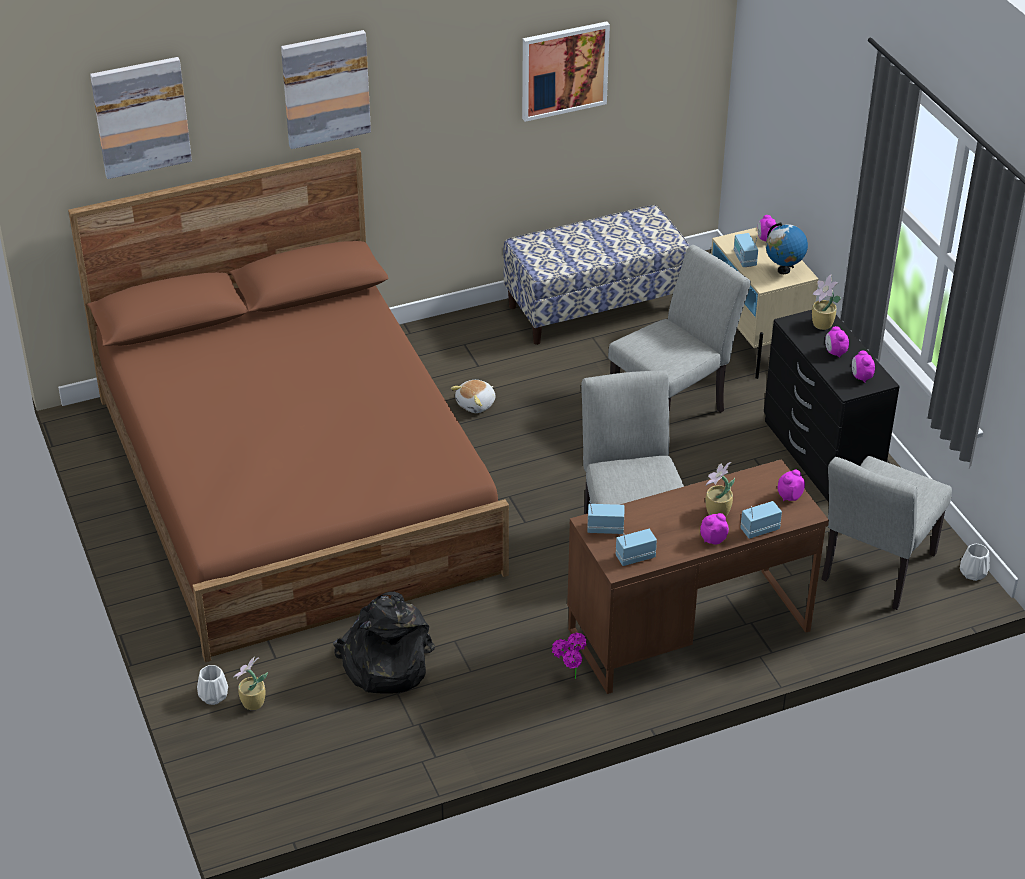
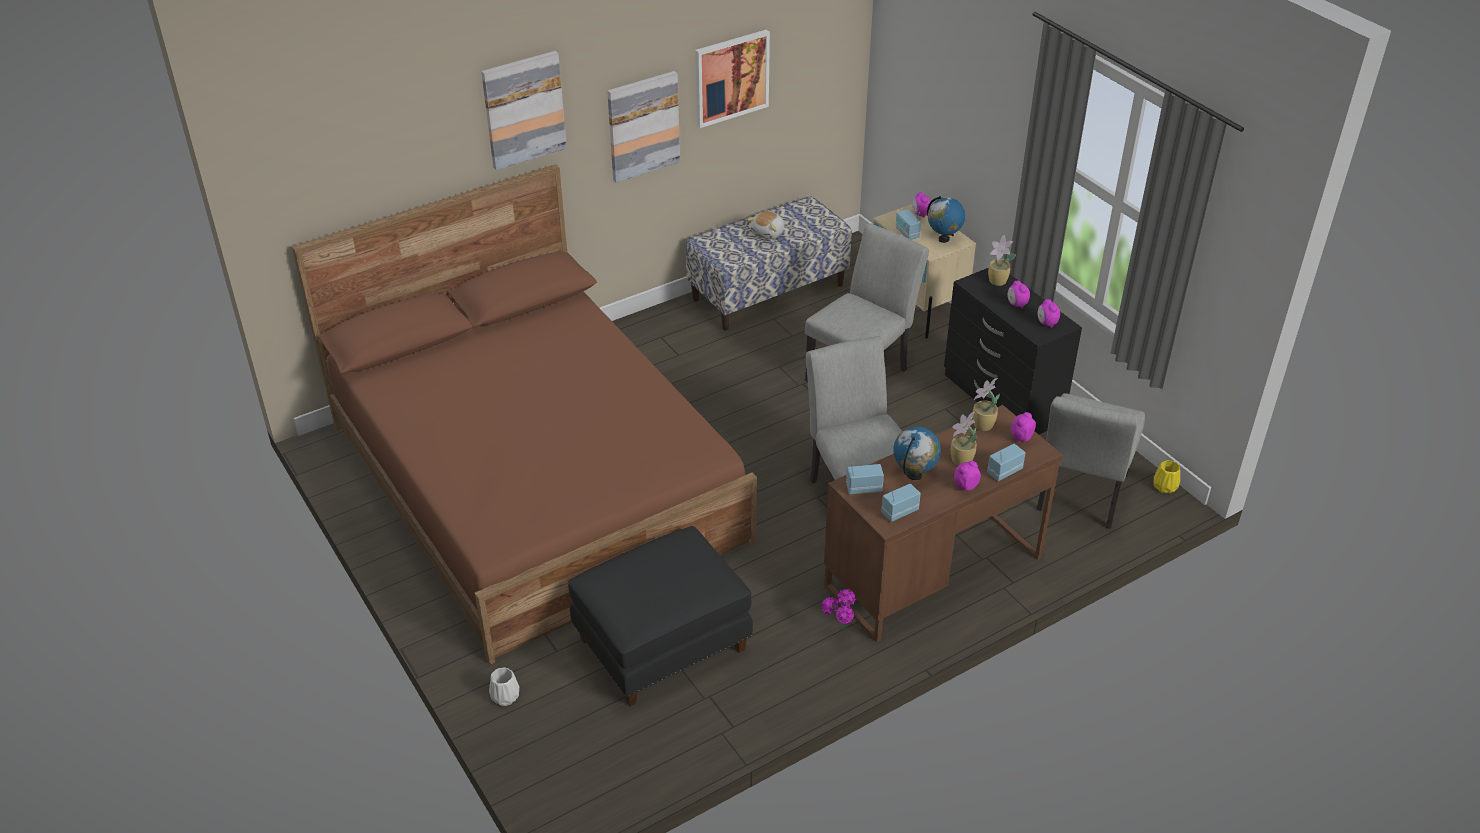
camera: 10 degrees left, 0 degrees up
(141, 116) = (355, 149): picture -> picture (643, 126)
(252, 704) = (544, 699): potted plant -> potted plant (982, 426)
(384, 664) = (662, 643): black backpack -> black ottoman
(476, 404) = (686, 389): plush toy -> plush toy (768, 233)
(662, 522) = (914, 475): none -> globe
(973, 572) = (1164, 486): white vase -> yellow vase

